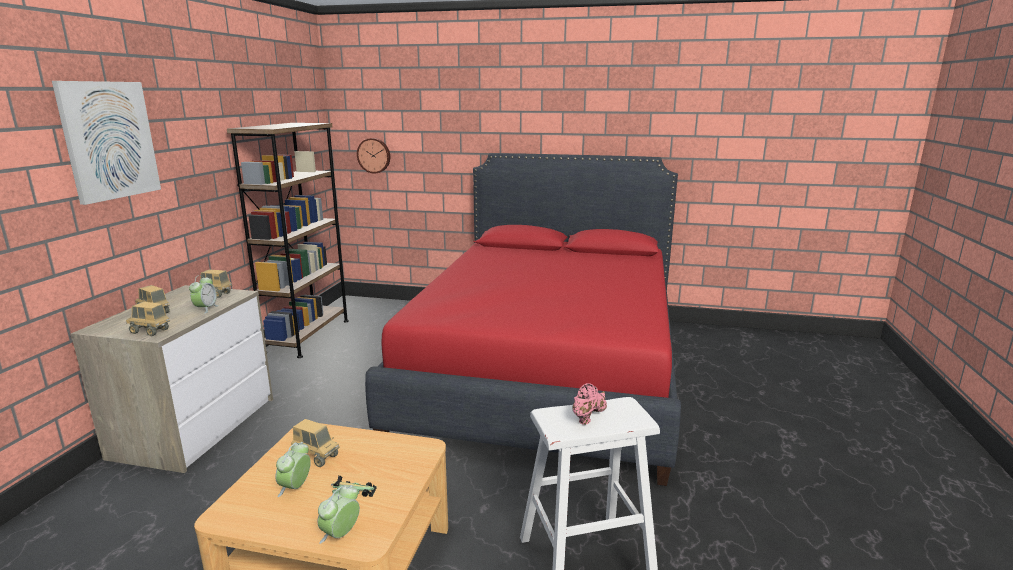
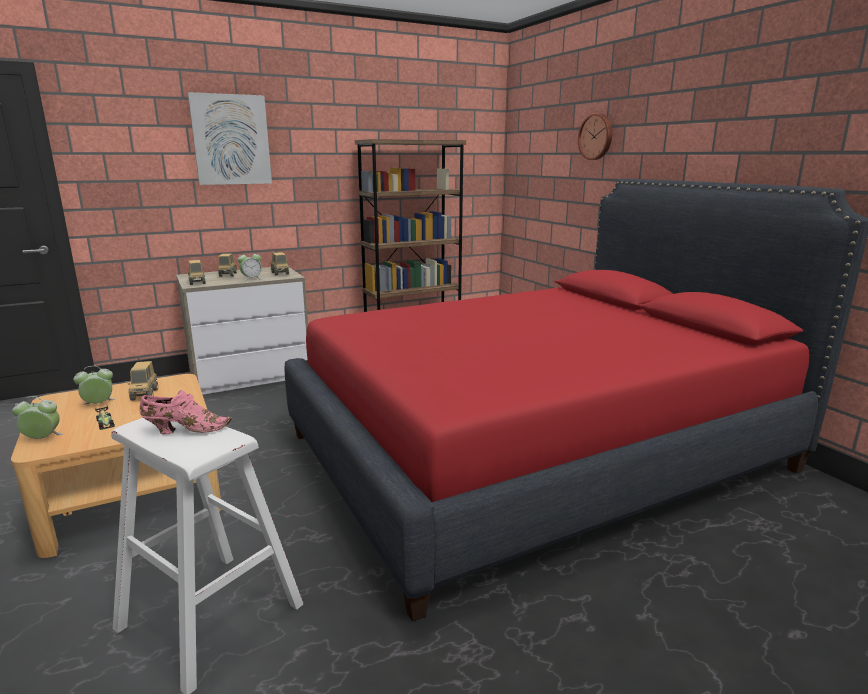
camera: 50 degrees right, 0 degrees up
(374, 155) = (531, 180): wall clock -> wall clock (596, 137)

